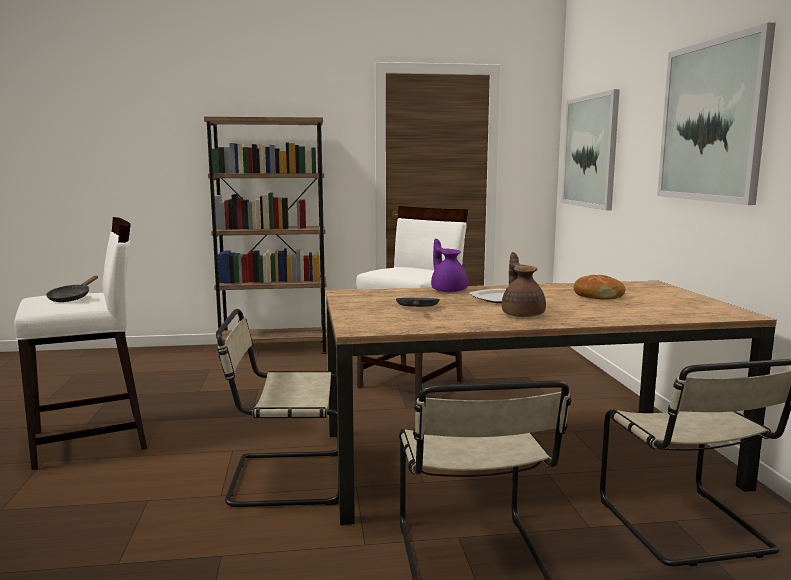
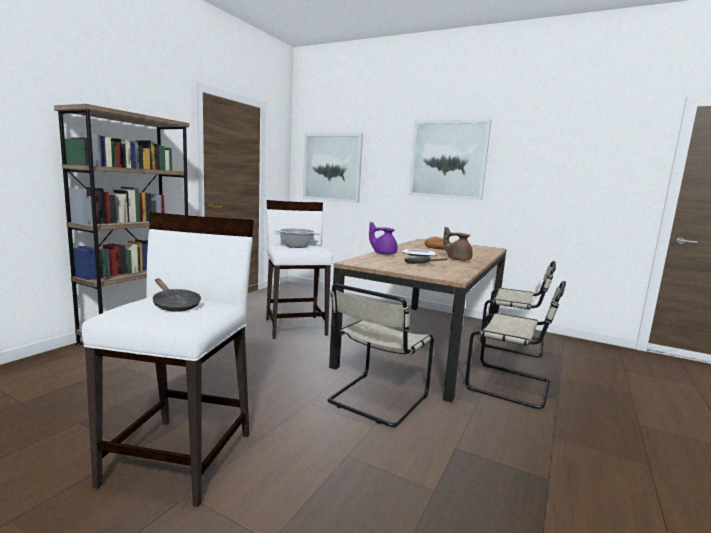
camera: 55 degrees left, 0 degrees up
(402, 269) = (296, 246): none -> cooking pot

